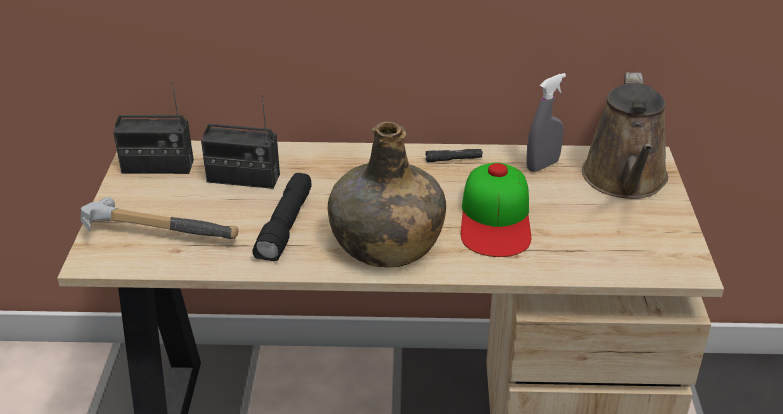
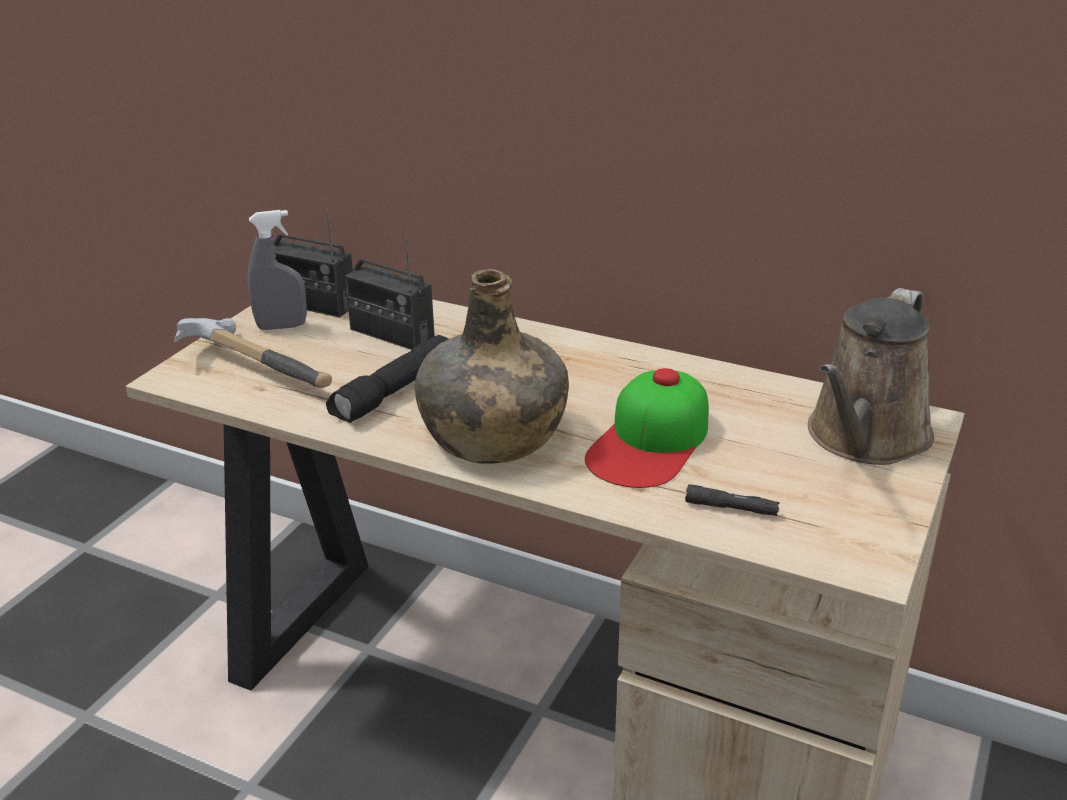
camera: 25 degrees right, 5 degrees down
(453, 159) = (652, 365): black flashlight -> black flashlight (731, 508)
(542, 165) = (763, 396): grey spray bottle -> grey spray bottle (282, 326)

